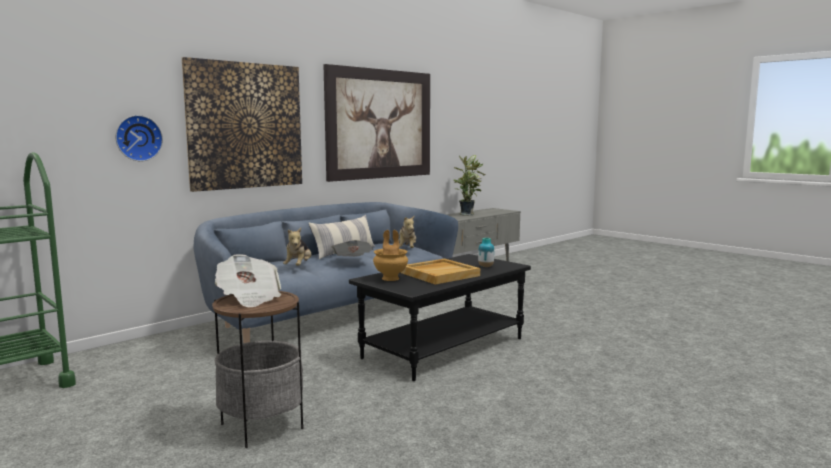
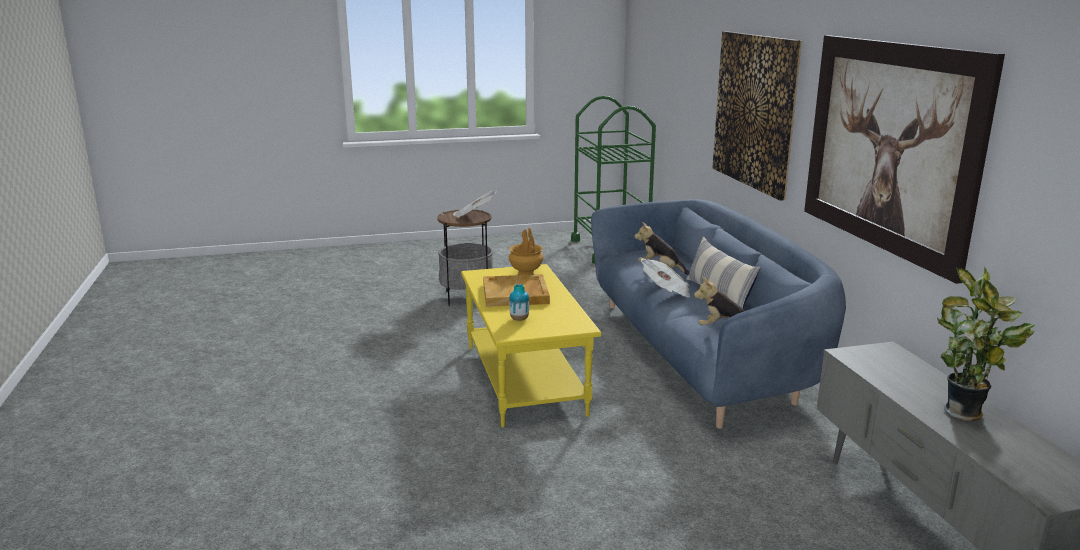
camera: 120 degrees right, 10 degrees up
(138, 138) = (701, 107): wall clock -> none
(443, 347) = (526, 379): black coffee table -> yellow coffee table

